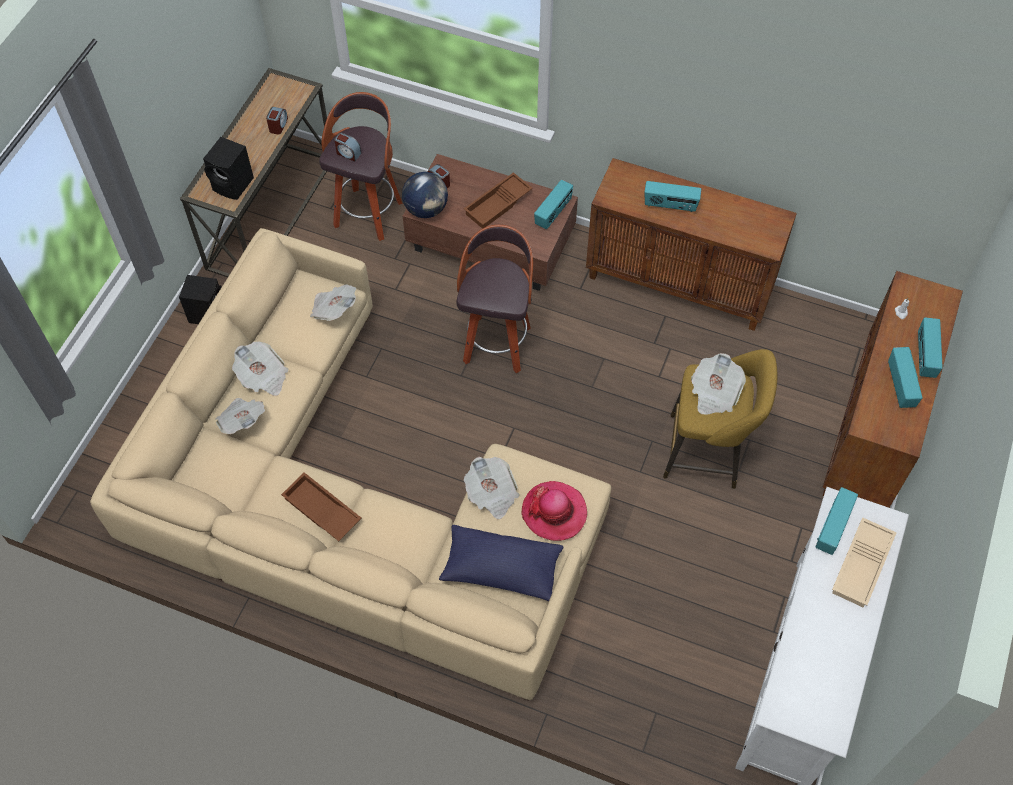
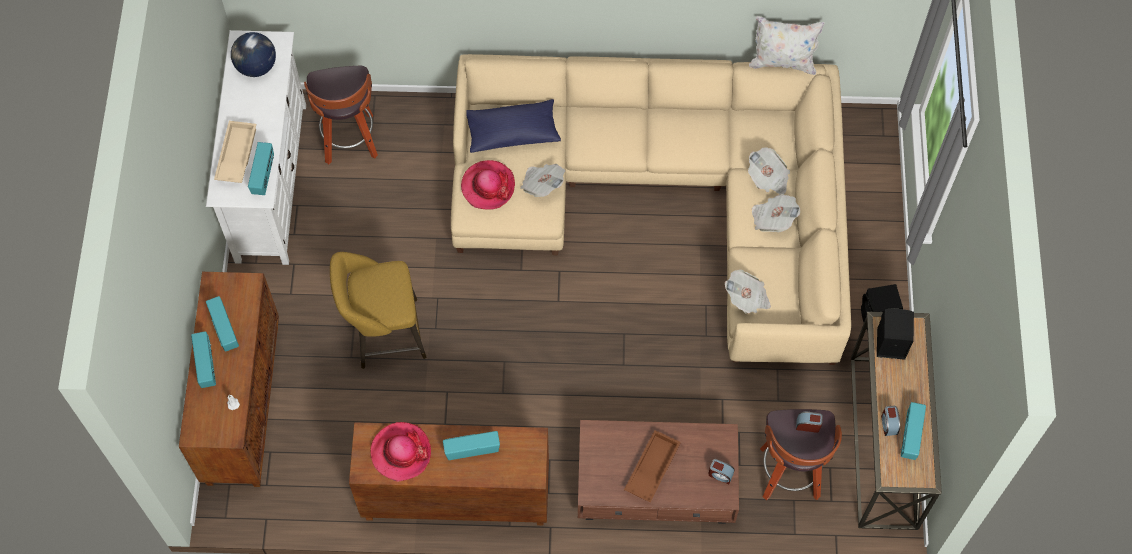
camera: 160 degrees right, 5 degrees up
(153, 507) = (782, 62): none -> white pillow
(320, 511) = (668, 130): brown tray -> none
(426, 209) = (718, 438): globe -> globe (256, 66)
(497, 343) = (605, 376): stool -> stool (349, 141)
(553, 213) = (594, 476): radio -> radio (910, 436)
(714, 393) = (384, 295): newspaper -> none
(739, 223) = (401, 452): none -> hat

